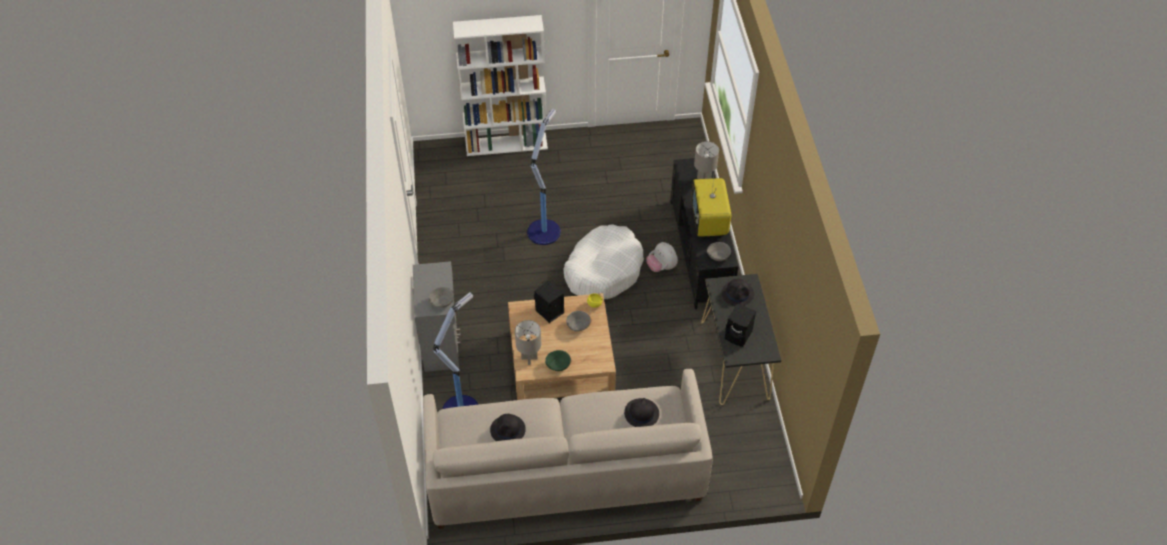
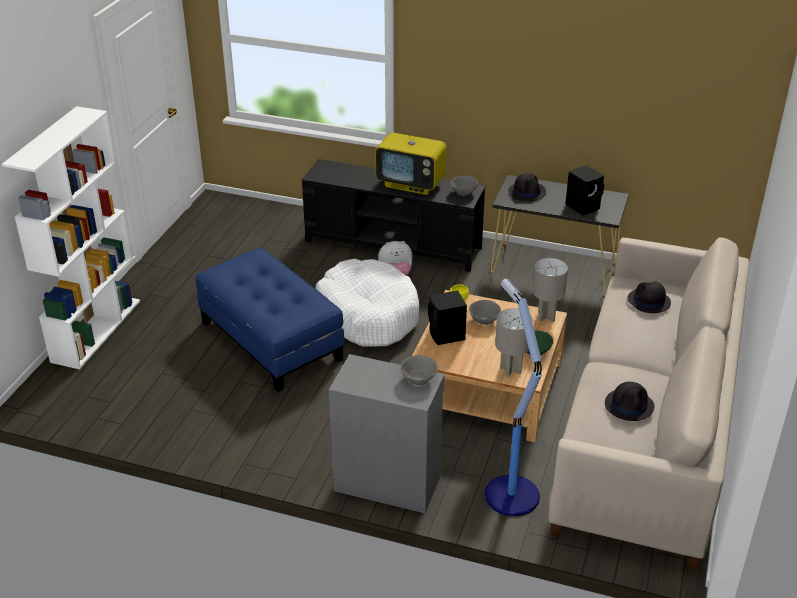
camera: 65 degrees left, 15 degrees down
(544, 231) = (270, 341): floor lamp -> blue ottoman
(703, 179) = (348, 170): grey table lamp -> grey table lamp (546, 317)

